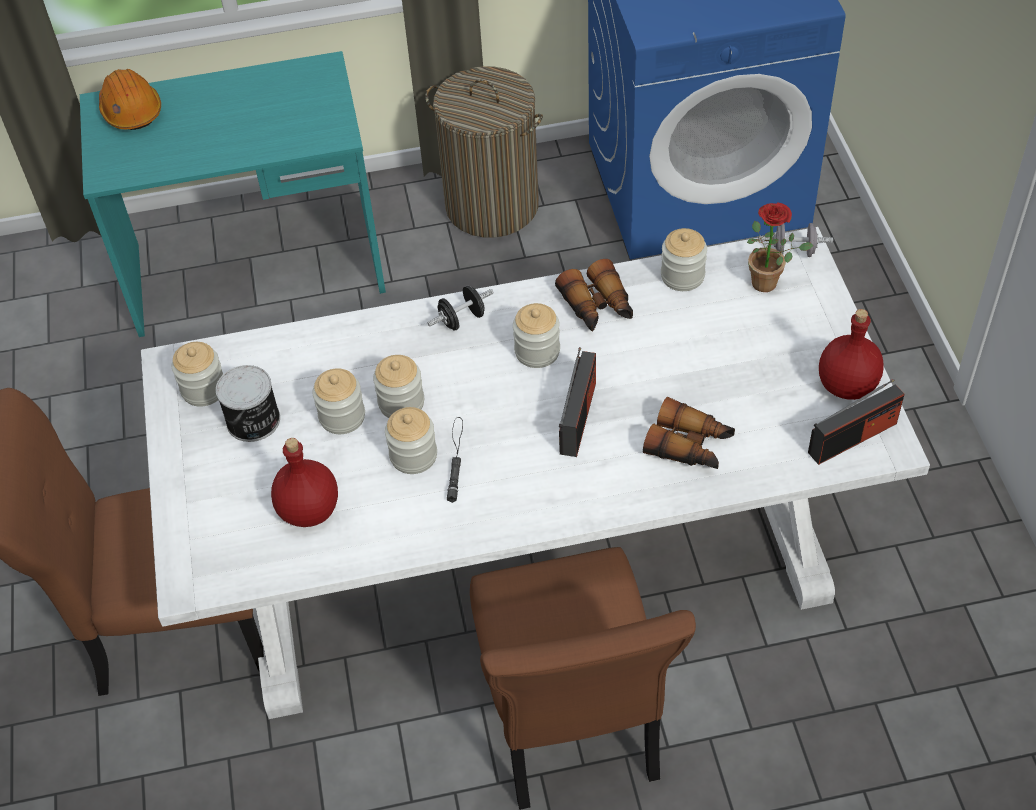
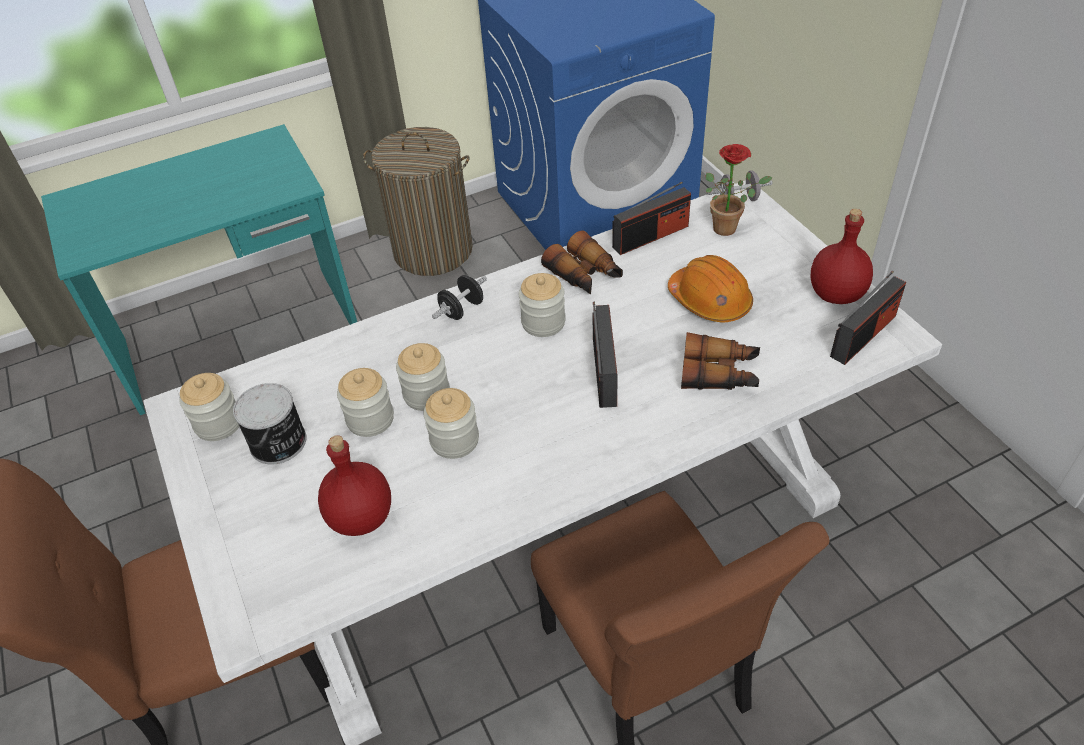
camera: 15 degrees left, 5 degrees down
(131, 110) = (95, 200): orange hard hat -> orange hard hat (709, 301)
(455, 459) = (498, 434): black flashlight -> none
(682, 276) = (651, 236): jar -> radio

